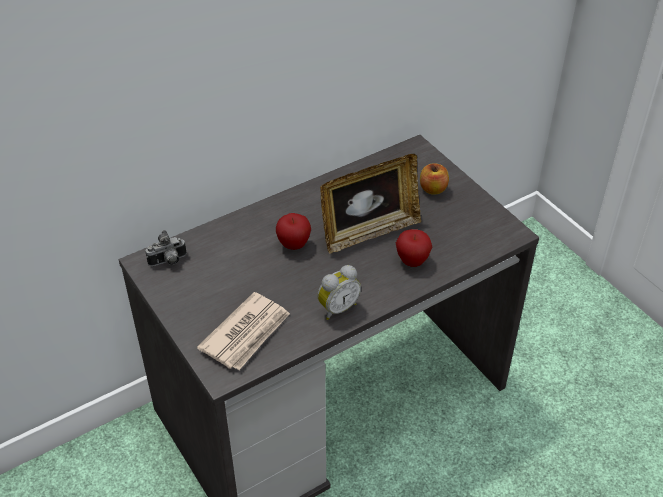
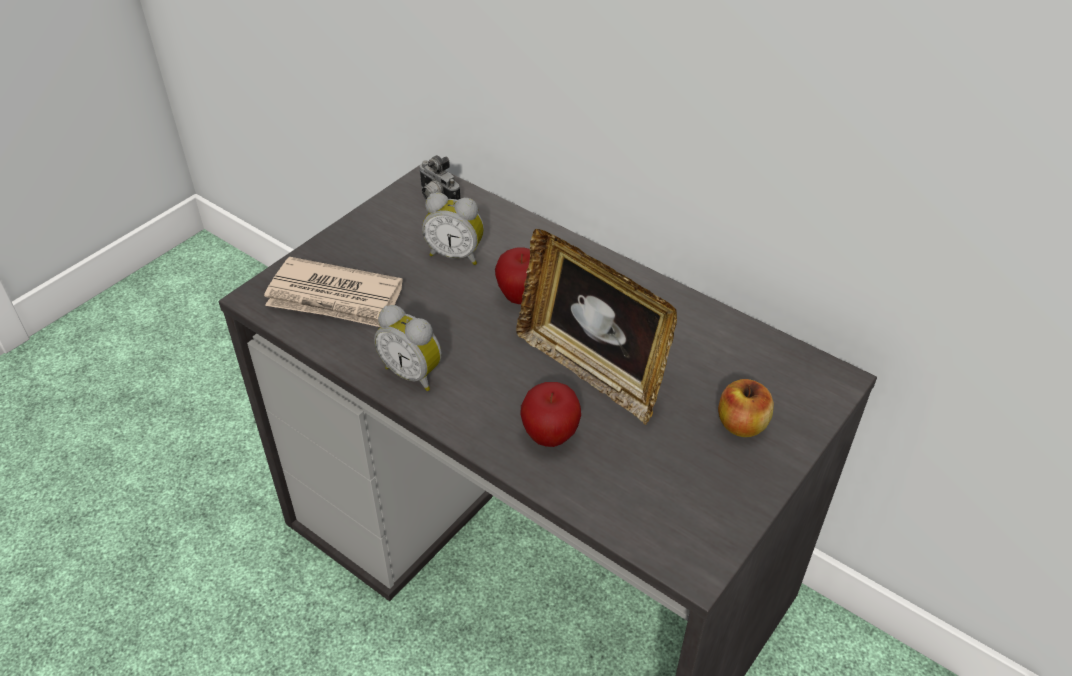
camera: 70 degrees right, 0 degrees up
(235, 265) = (456, 254): none -> alarm clock

